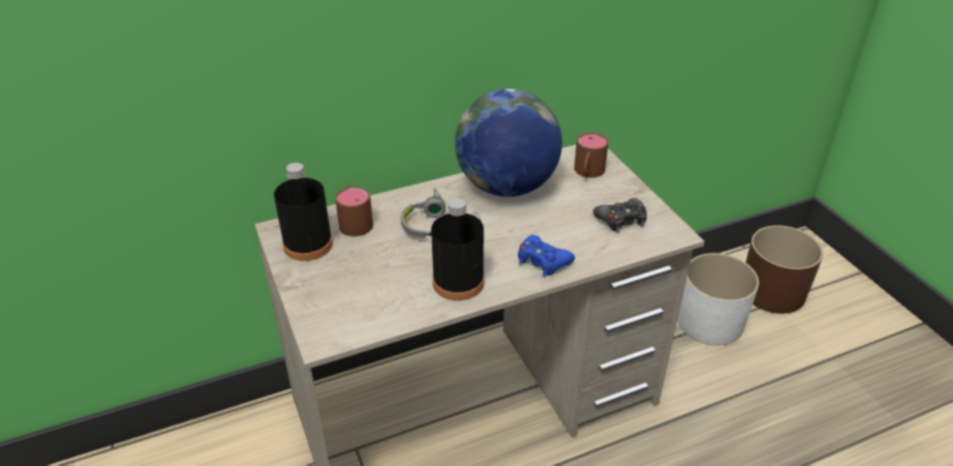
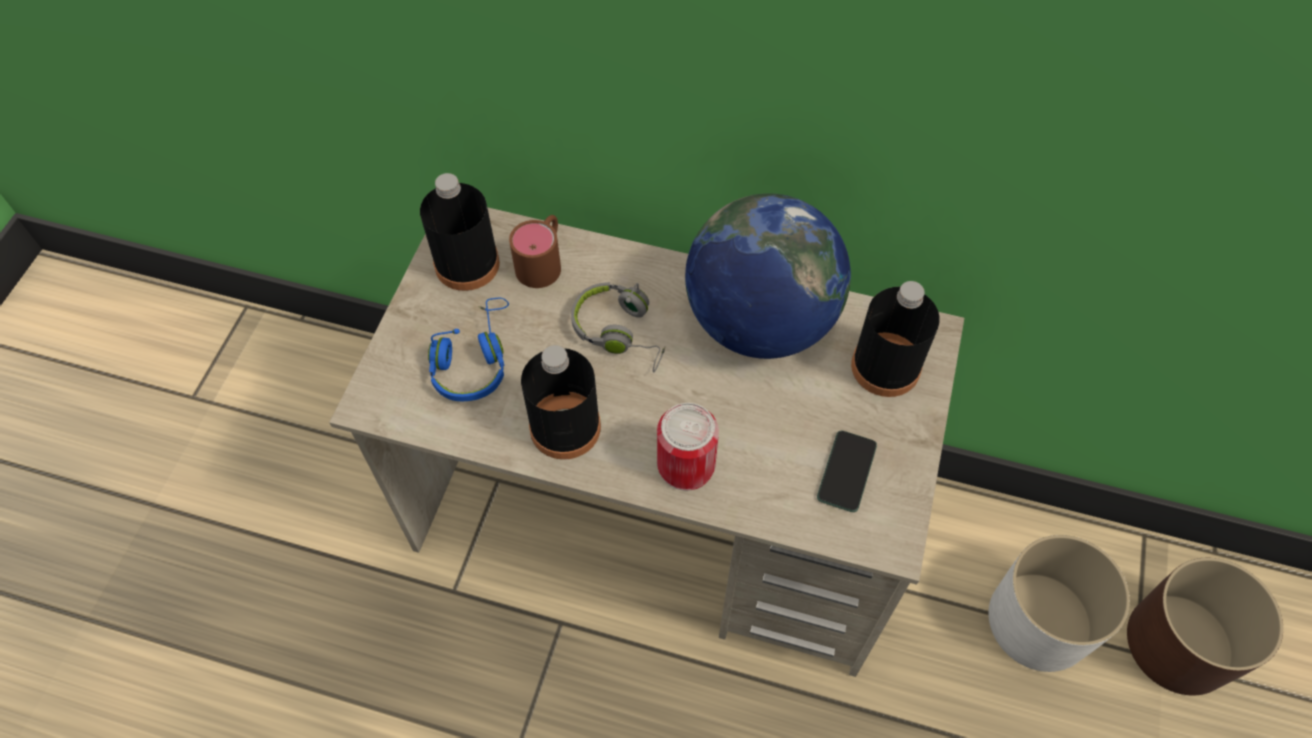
camera: 40 degrees right, 20 degrees up
(366, 284) = (473, 360): none -> blue headphones
(543, 261) = (686, 465): blue game controller -> can
(587, 173) = (885, 367): brown mug -> black bottle
(621, 220) = (846, 471): black game controller -> phone

